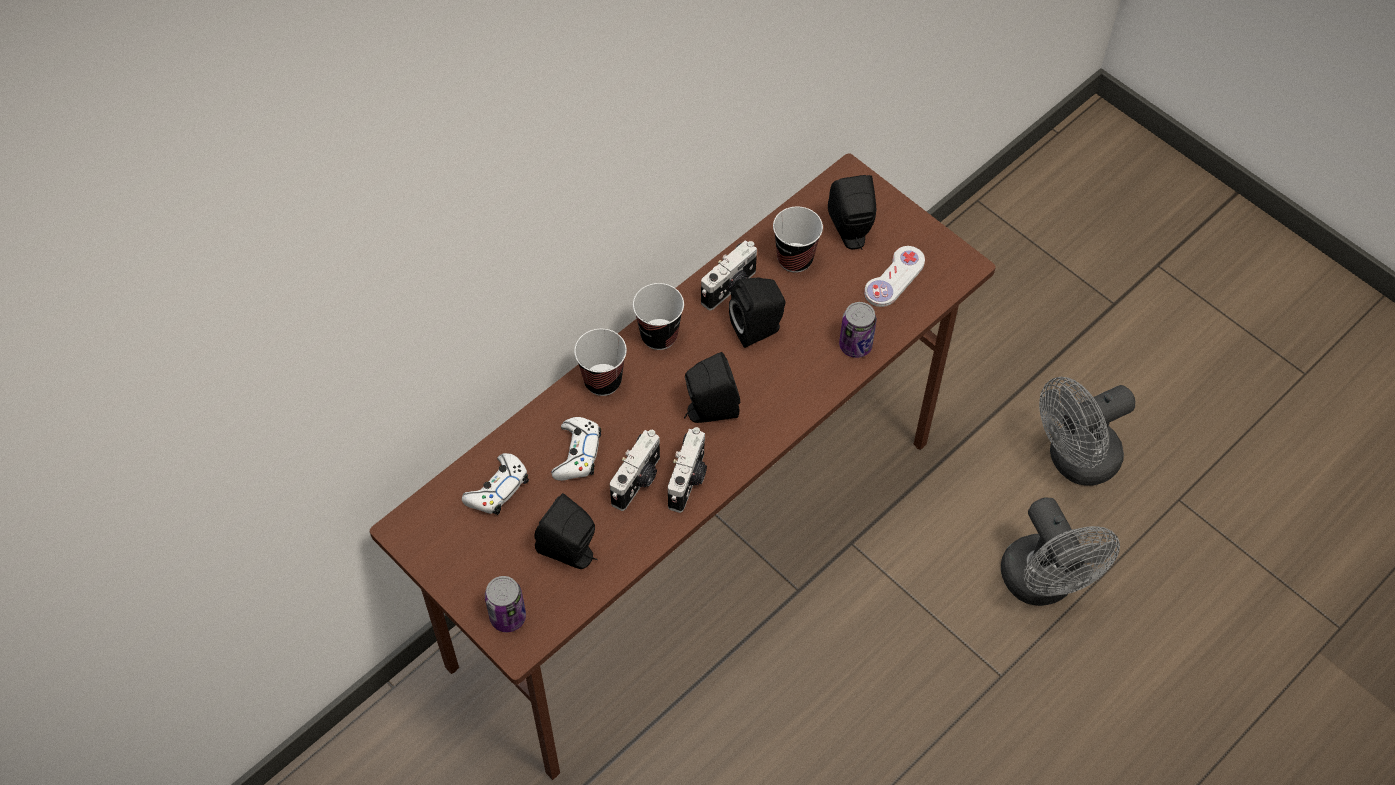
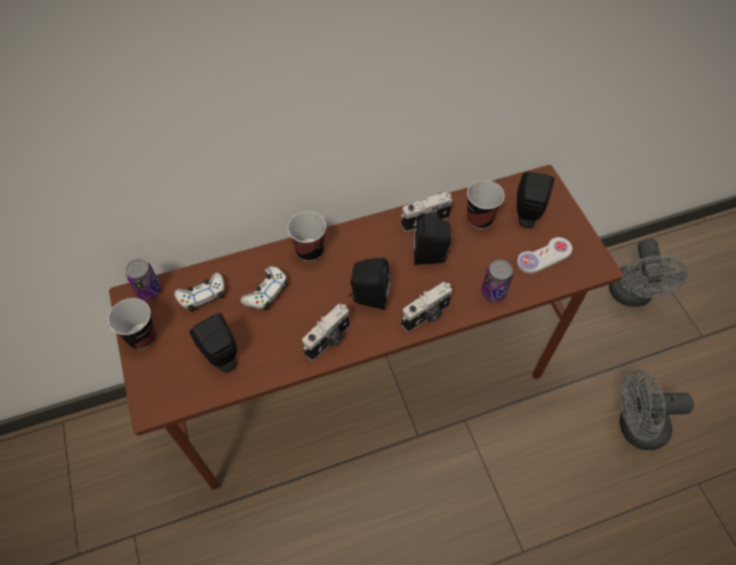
camera: 25 degrees right, 0 degrees up
(508, 617) = (156, 384): can -> can (149, 291)
(638, 481) = (295, 327): camera -> camera (426, 316)
(659, 335) = (362, 235): cup -> cup (142, 337)
(1044, 584) = (579, 502): grey fan -> grey fan (631, 296)

